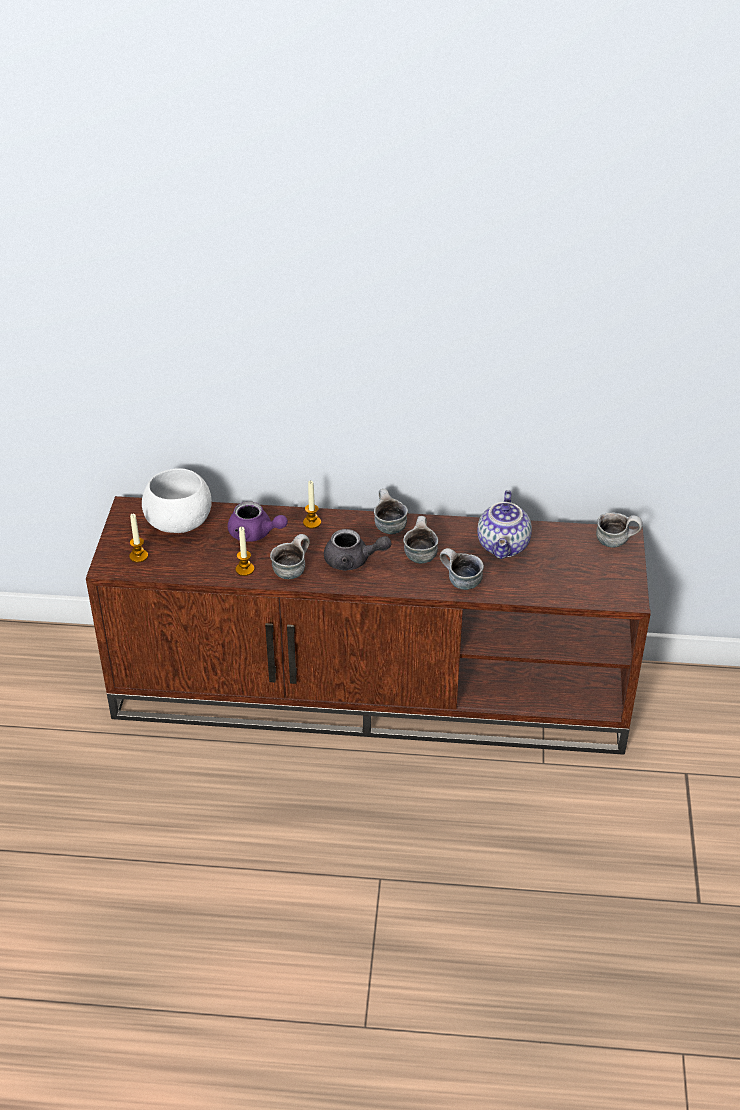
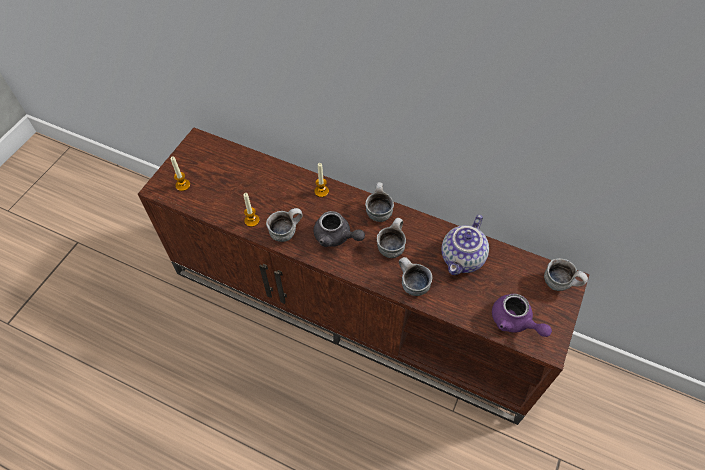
camera: 20 degrees right, 15 degrees up
(179, 525) = (225, 165): white bowl -> none
(255, 534) = (275, 189): purple teapot -> purple teapot (515, 322)

